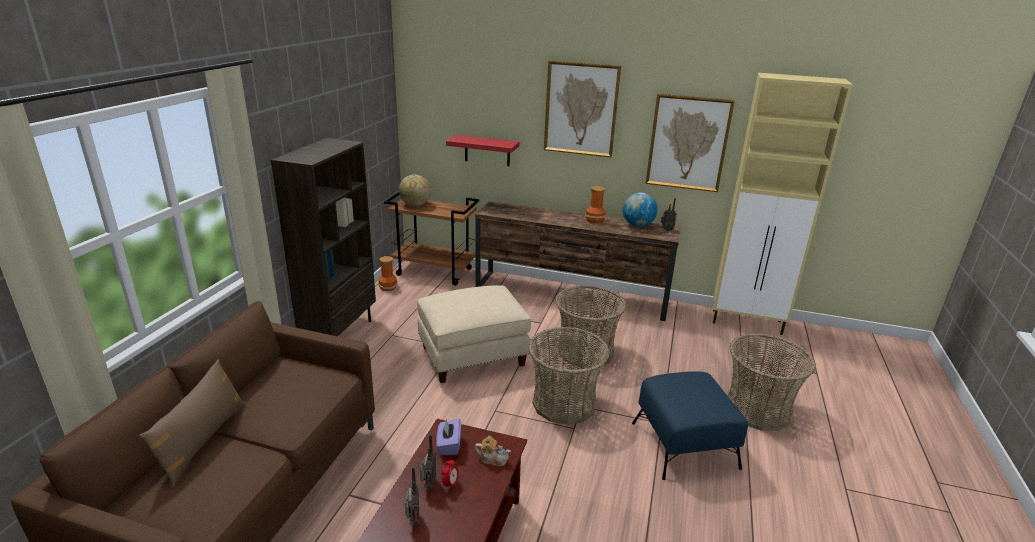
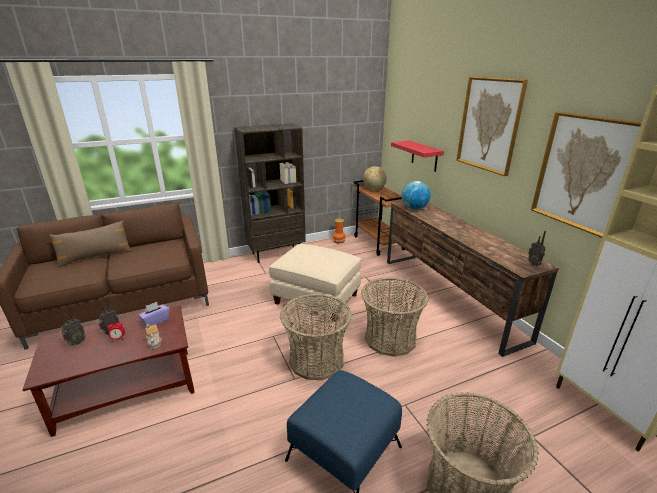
camera: 50 degrees right, 0 degrees up
(594, 220) = (475, 234): vase -> none
(637, 225) = (509, 250): globe -> globe (414, 208)

